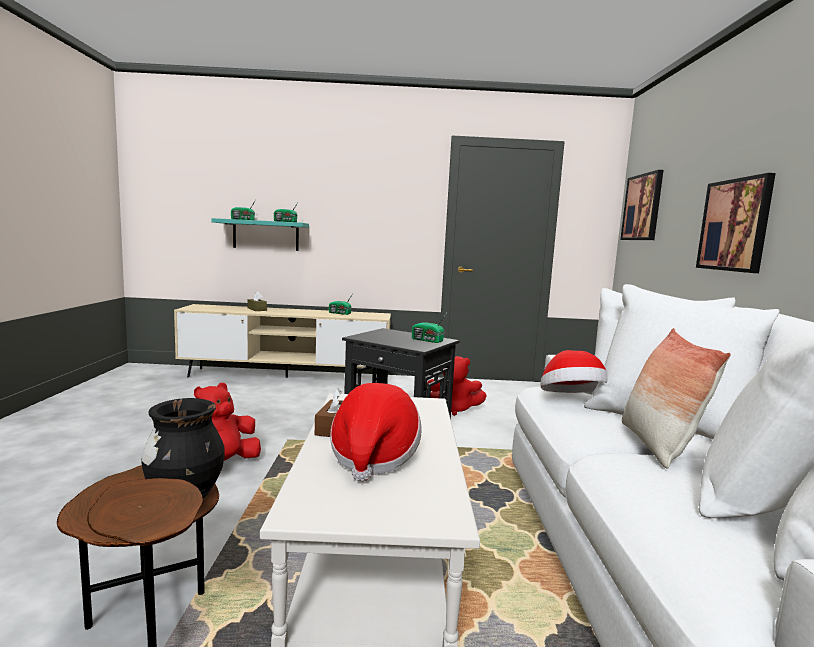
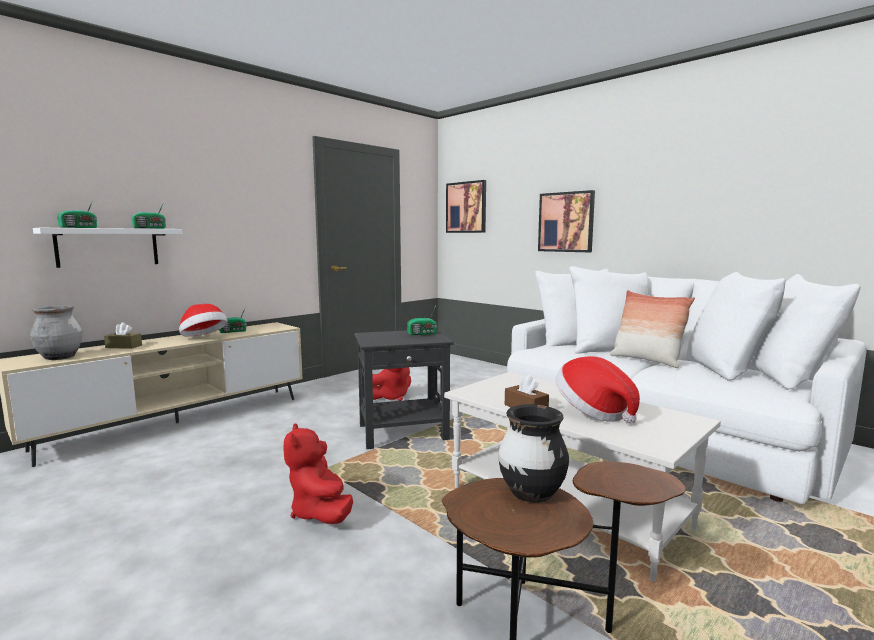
camera: 45 degrees left, 0 degrees up
(213, 308) = (60, 357): none -> grey vase
(266, 235) = (108, 247): turquoise shelf -> white shelf
(571, 400) = (561, 351): hat -> hat (204, 338)

